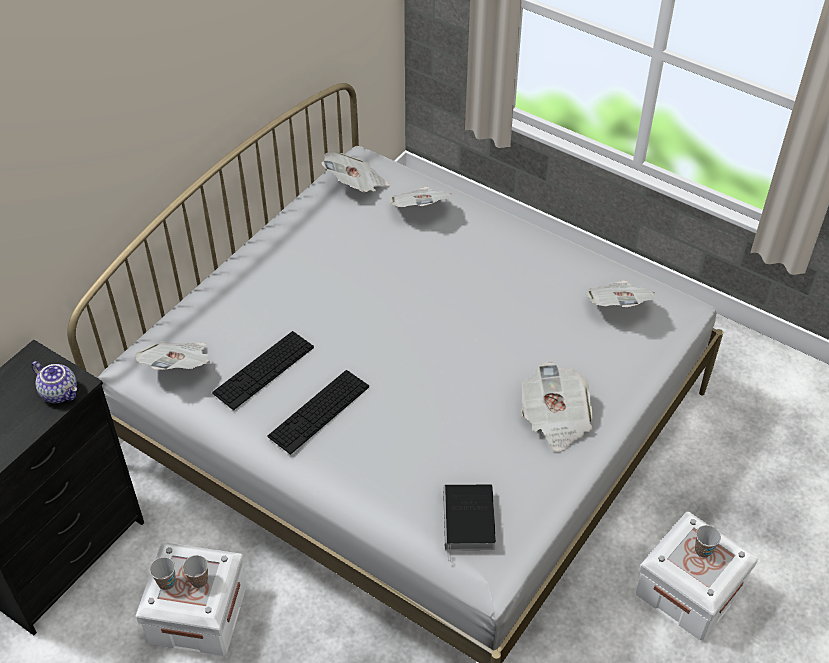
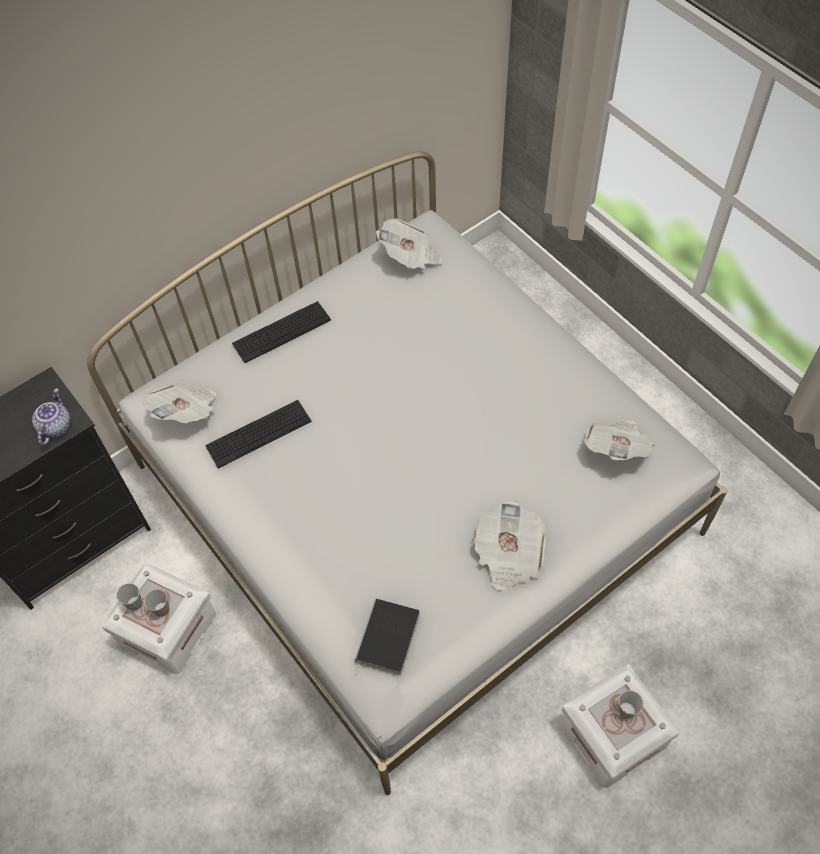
camera: 20 degrees right, 10 degrees up
(60, 392) = (55, 427): teapot -> teapot turned 135 degrees counterclockwise
(319, 411) = (293, 489): keyboard -> keyboard (281, 332)
(420, 209) = (462, 296): newspaper -> none

